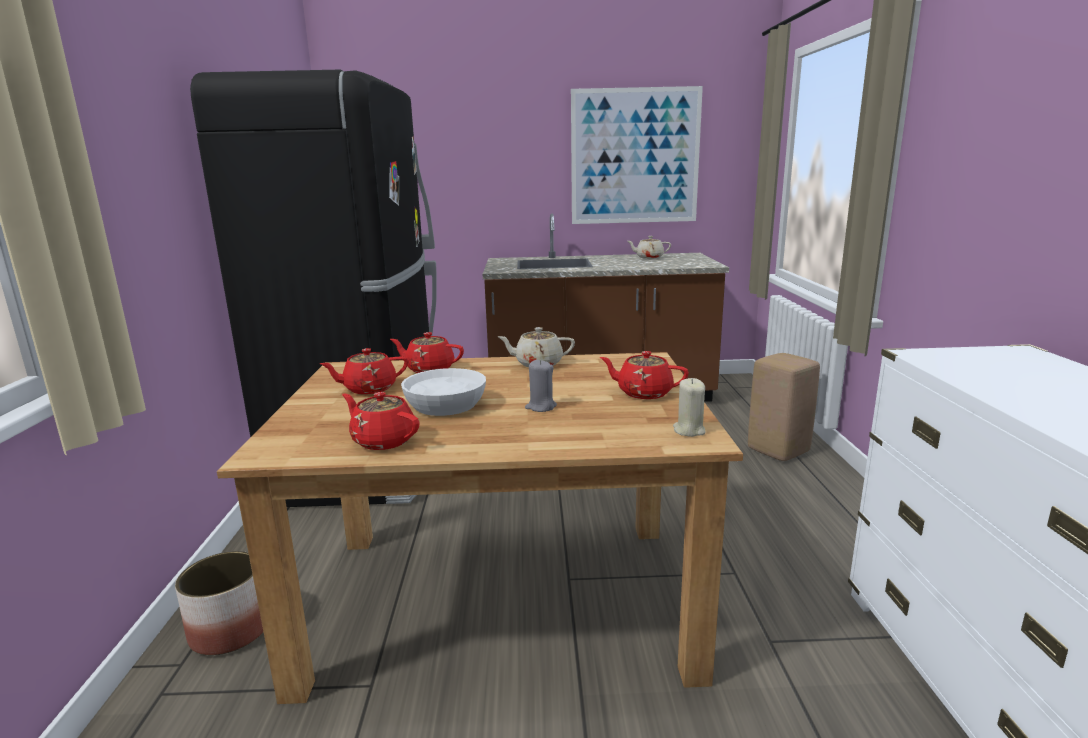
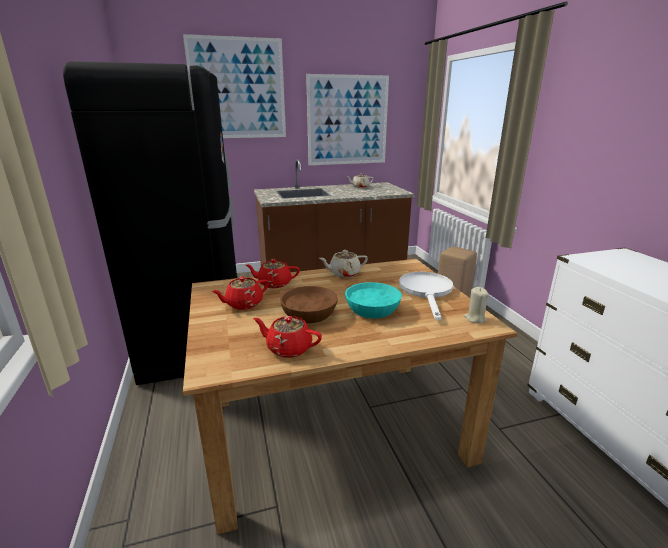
camera: 15 degrees left, 5 degrees up
(230, 630) = (155, 485): planter -> none
(445, 405) = (309, 313): white bowl -> brown bowl
(470, 114) = (238, 89): none -> picture
(540, 407) = (372, 309): grey candle -> turquoise bowl
(643, 393) = (427, 292): red teapot -> white frying pan

